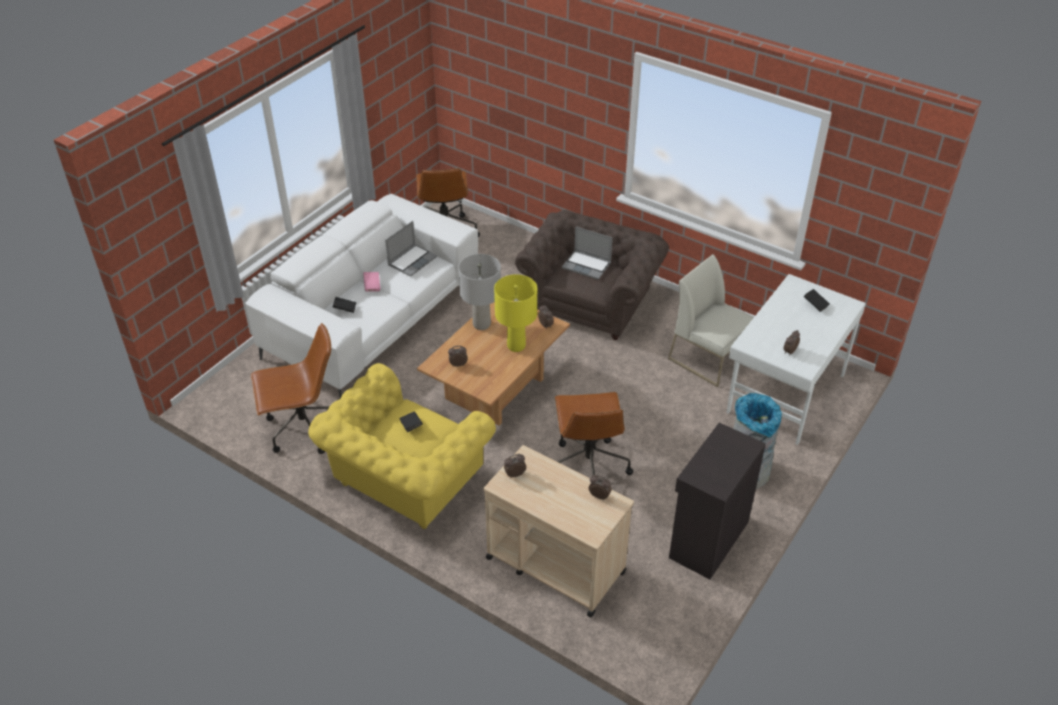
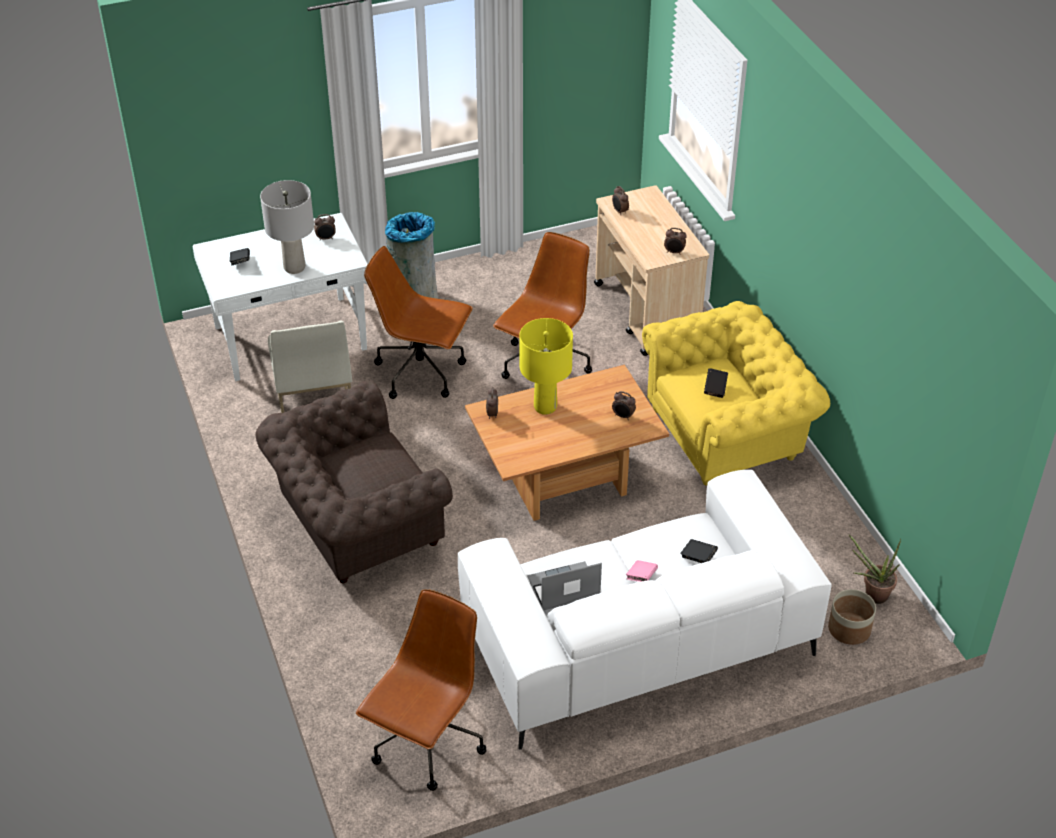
camera: 145 degrees left, 0 degrees up
(238, 410) = (871, 594): none -> potted plant
(244, 383) = (849, 629): none -> planter
(303, 429) = (805, 535): brown office chair -> brown office chair (422, 372)
(481, 325) = (559, 447): grey table lamp -> grey table lamp (294, 267)
(587, 265) = (363, 473): laptop -> none
(707, 539) = (505, 274): black cabinet -> none

